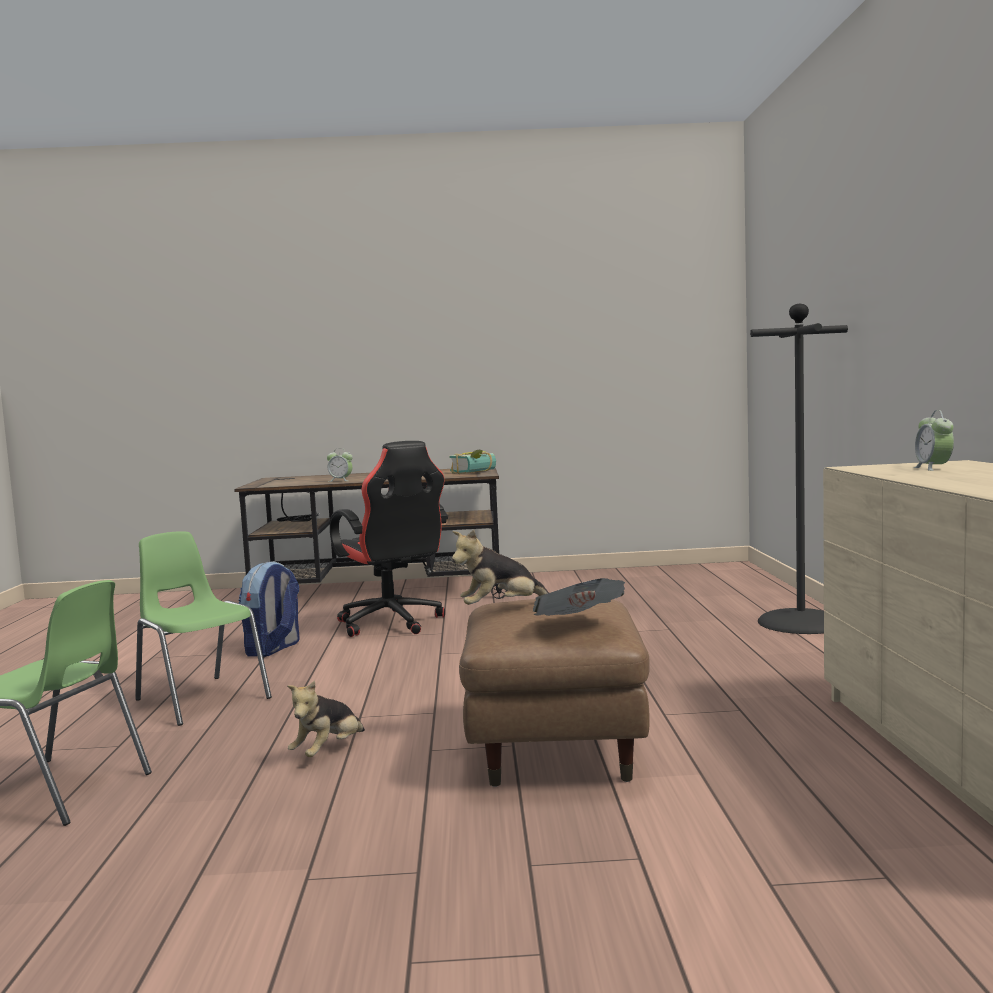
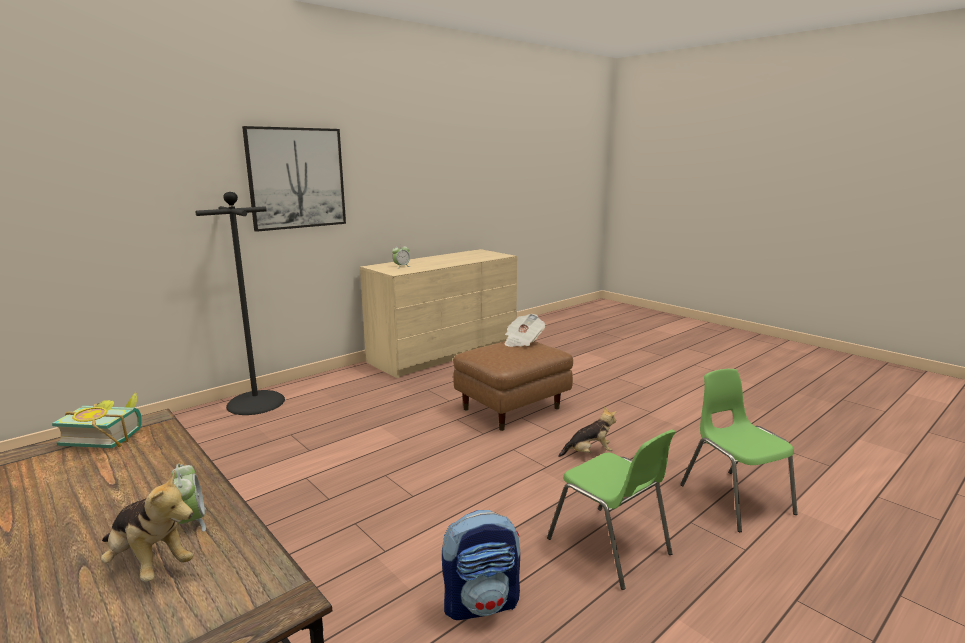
camera: 130 degrees left, 10 degrees up
(201, 699) = (610, 547): green chair -> green chair turned 45 degrees counterclockwise
(393, 625) = (344, 569): black office chair -> none
(501, 608) = (517, 359): plush toy -> plush toy (148, 563)
(912, 270) = (297, 178): none -> picture

